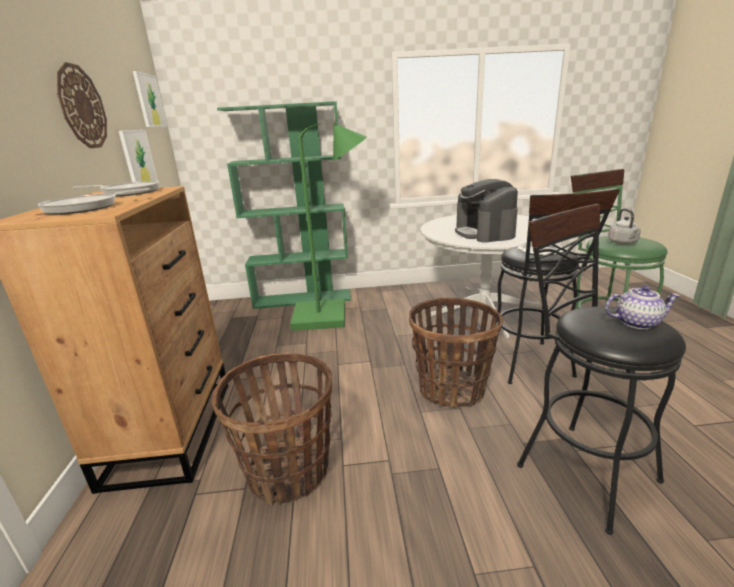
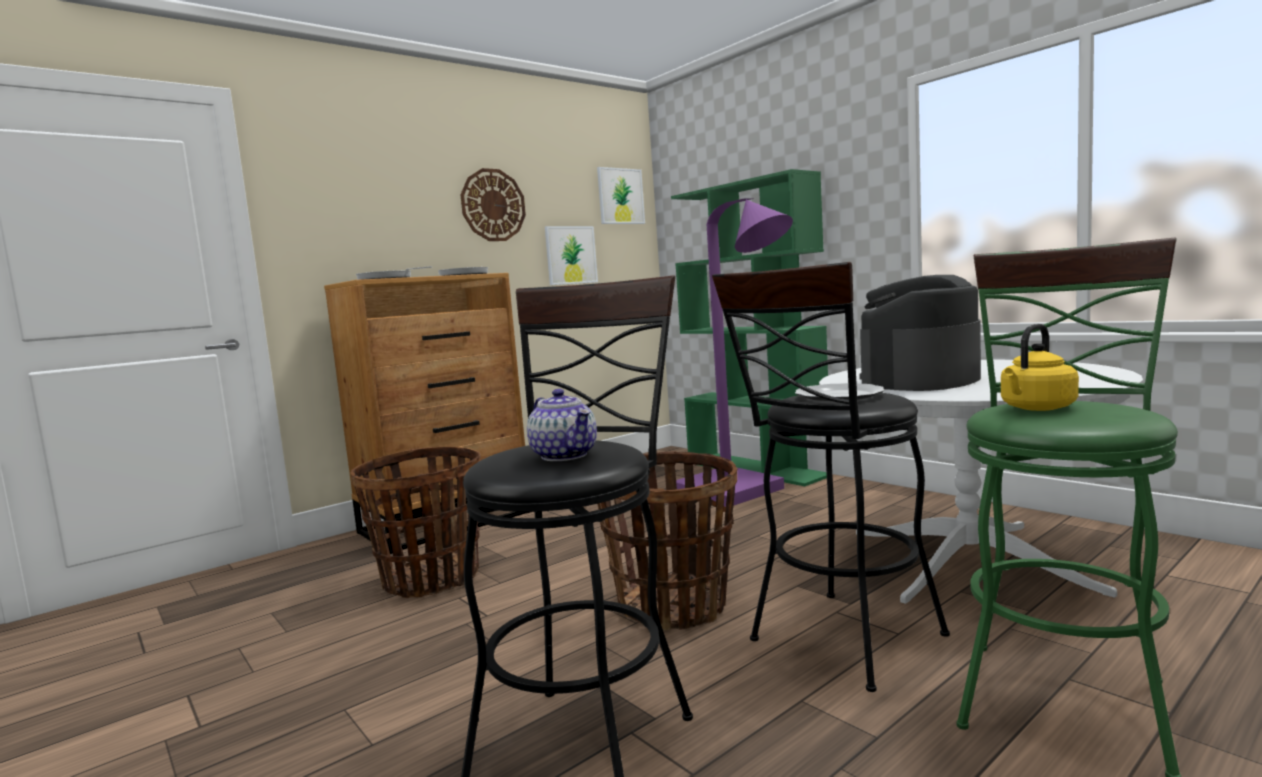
camera: 55 degrees right, 15 degrees down
(330, 316) = (739, 493): green floor lamp -> purple floor lamp
(623, 243) = (1036, 408): grey kettle -> yellow kettle

